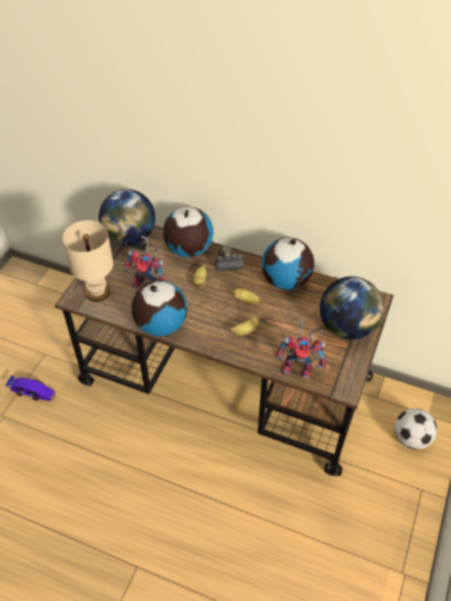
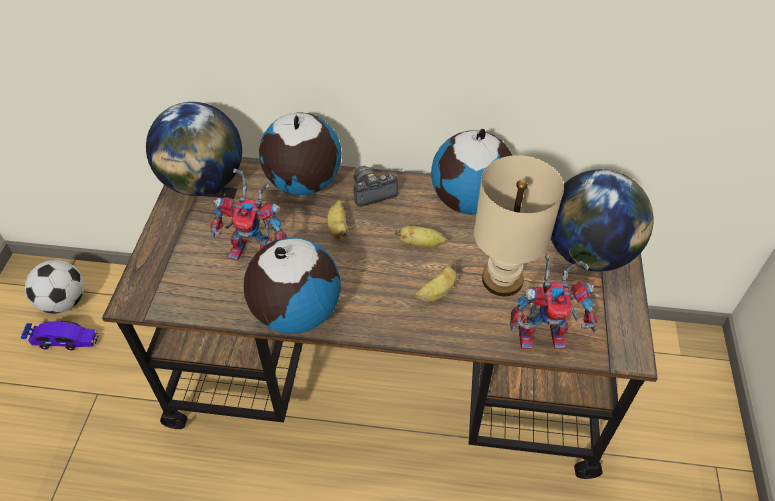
camera: 15 degrees left, 0 degrees up
(32, 392) = (90, 461): toy car -> toy car (64, 340)
(98, 293) = (173, 281): beige table lamp -> beige table lamp (503, 280)
(411, 438) = (672, 394): football -> football (64, 302)

